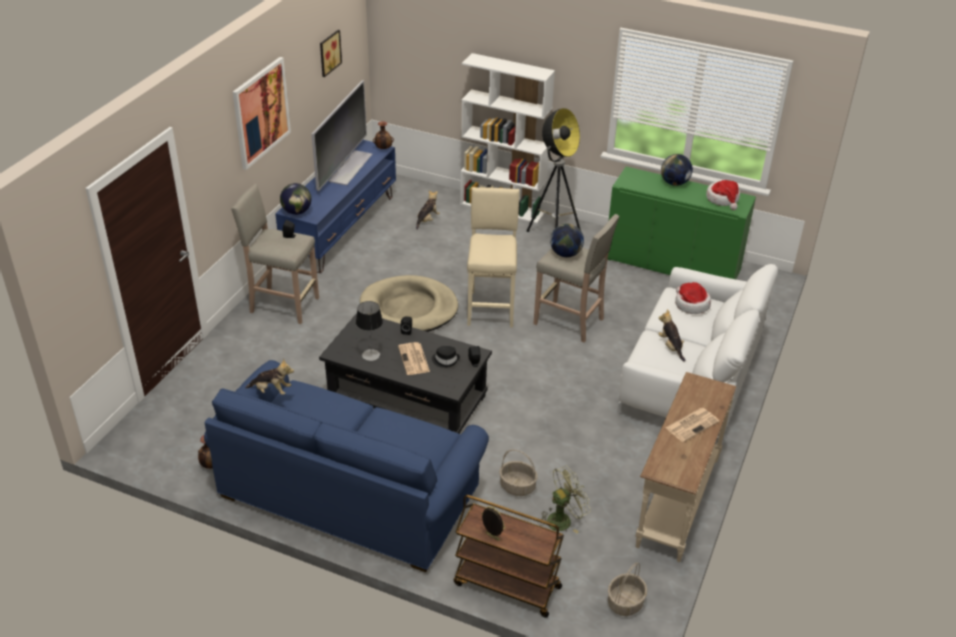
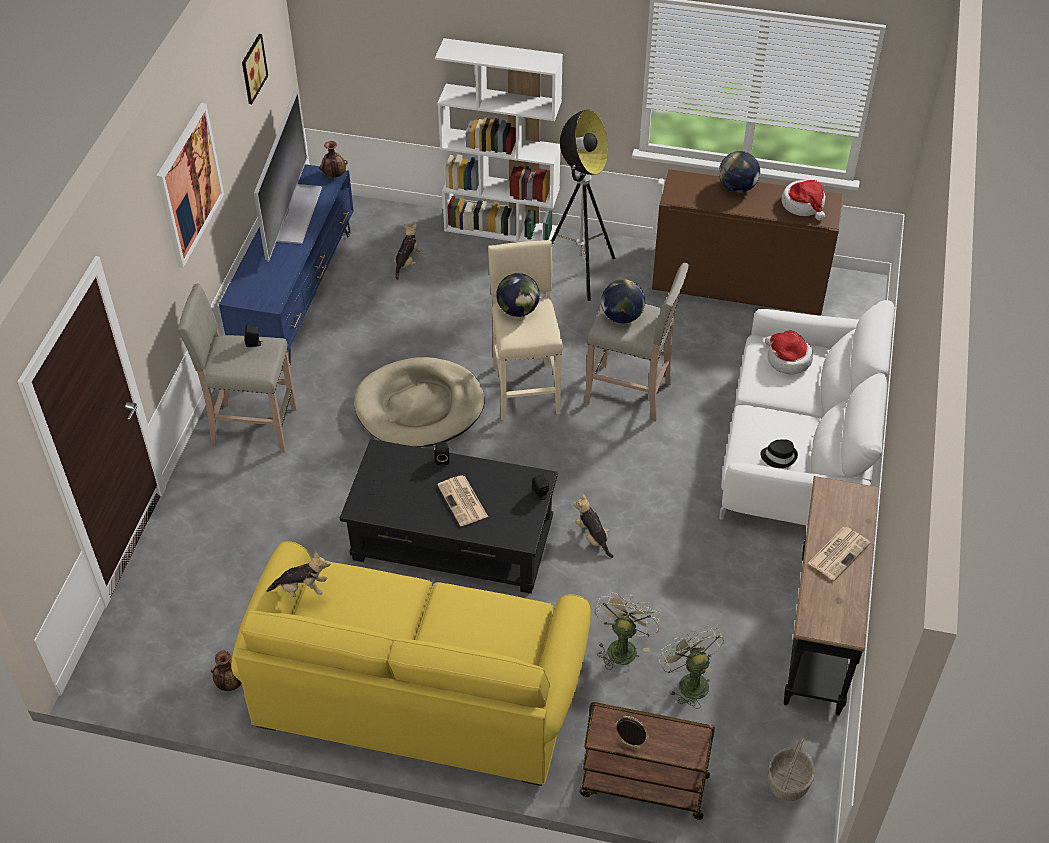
camera: 10 degrees left, 10 degrees up
(297, 212) = (247, 298): globe -> globe (518, 310)
(349, 493) = (417, 692): blue sofa -> yellow sofa
(371, 355) = (406, 504): table lamp -> none
(445, 360) = (503, 495): black hat -> black hat (779, 456)
(517, 486) = (622, 646): basket -> beige fan
(563, 519) = (689, 681): green fan -> green fan turned 75 degrees counterclockwise
(671, 347) = (776, 427): plush toy -> plush toy (593, 537)
(672, 265) = (738, 286): green cabinet -> brown cabinet
(676, 502) = (818, 633): beige console table -> black console table

